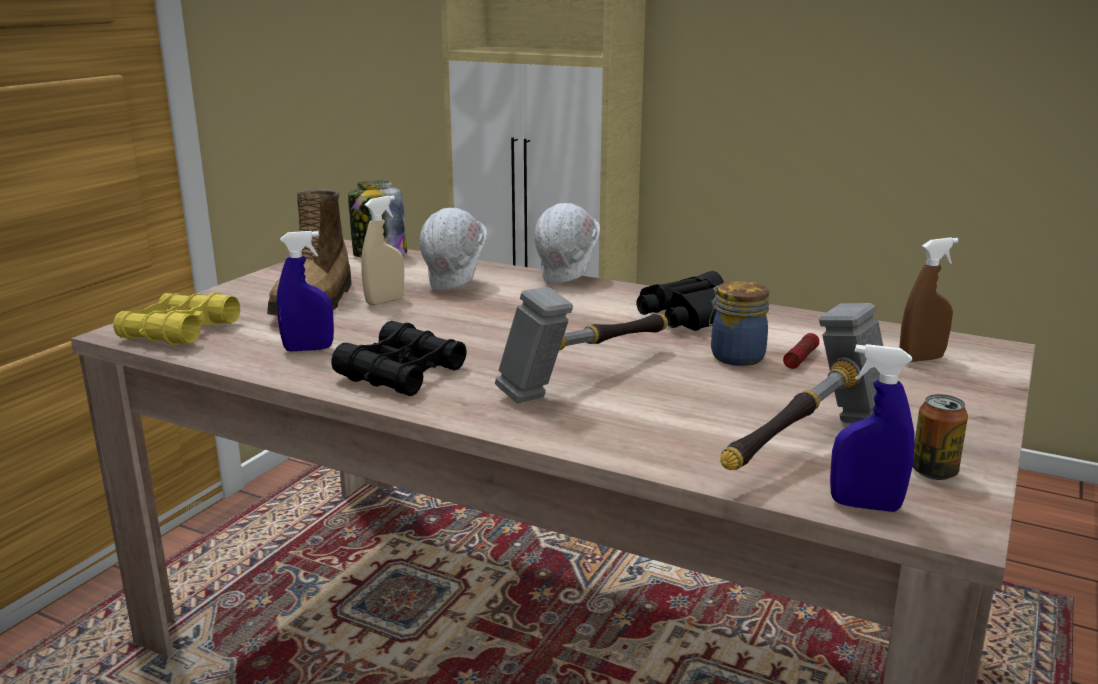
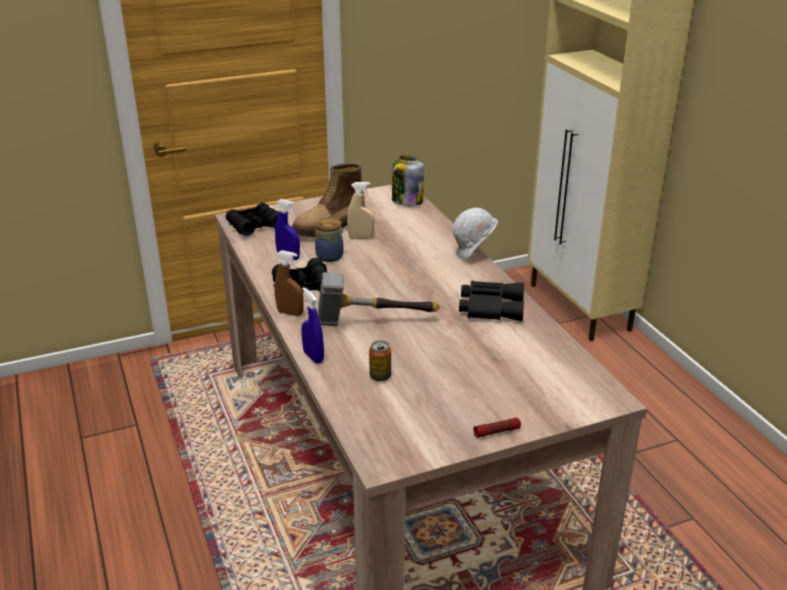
camera: 40 degrees right, 10 degrees up
(179, 331) = (255, 226): yellow binoculars -> black binoculars
(456, 284) = (411, 237): white hard hat -> none
(735, 356) = (461, 342): jar -> jar (329, 255)
(801, 358) = (491, 357): flashlight -> flashlight (497, 432)
(806, 447) = (395, 403): hammer -> none
(865, 505) = (366, 438): blue spray bottle -> blue spray bottle (313, 357)
(921, 359) = (554, 386): brown spray bottle -> brown spray bottle (290, 313)
(933, 472) = (424, 441): can -> can (380, 376)

